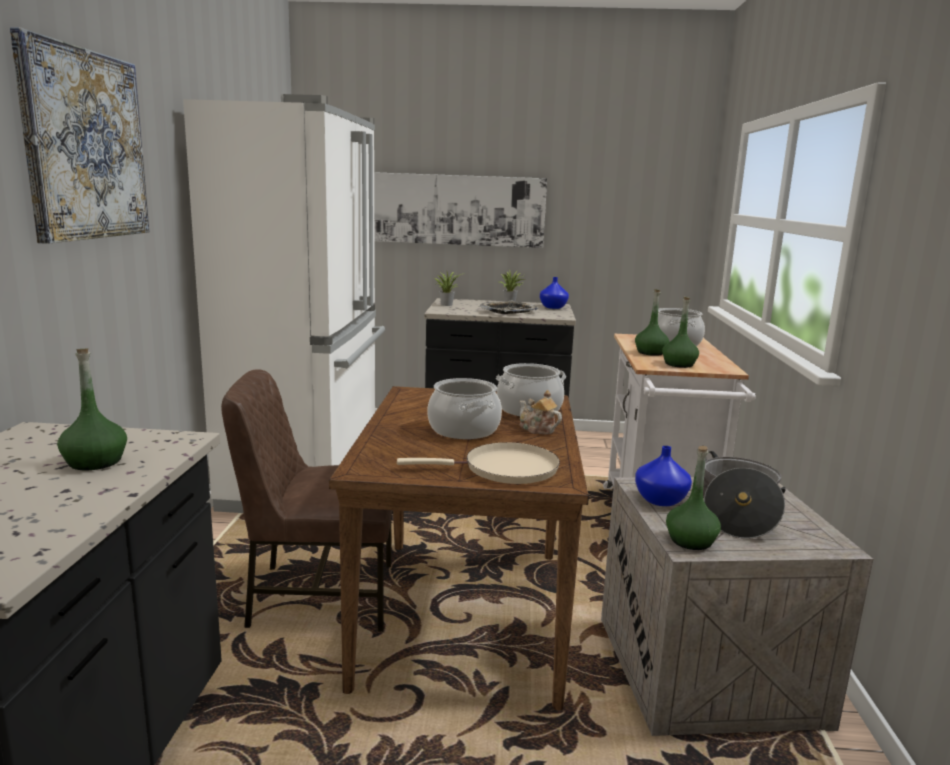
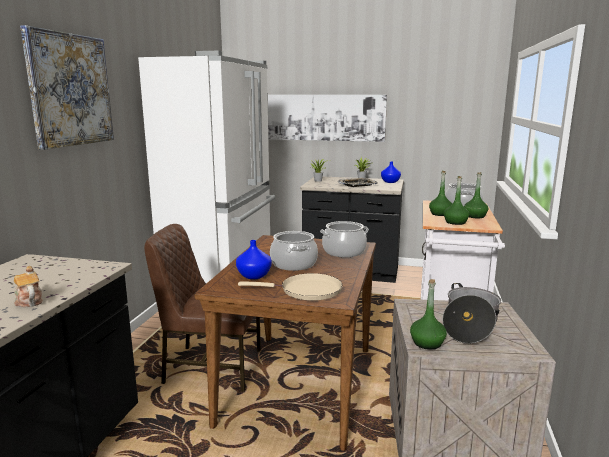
camera: 10 degrees right, 0 degrees up
(95, 462) = (53, 278): green bottle -> green bottle (475, 216)
(537, 429) = (342, 265): teapot -> teapot (29, 301)
(661, 500) = (419, 315): blue vase -> blue vase (254, 275)

